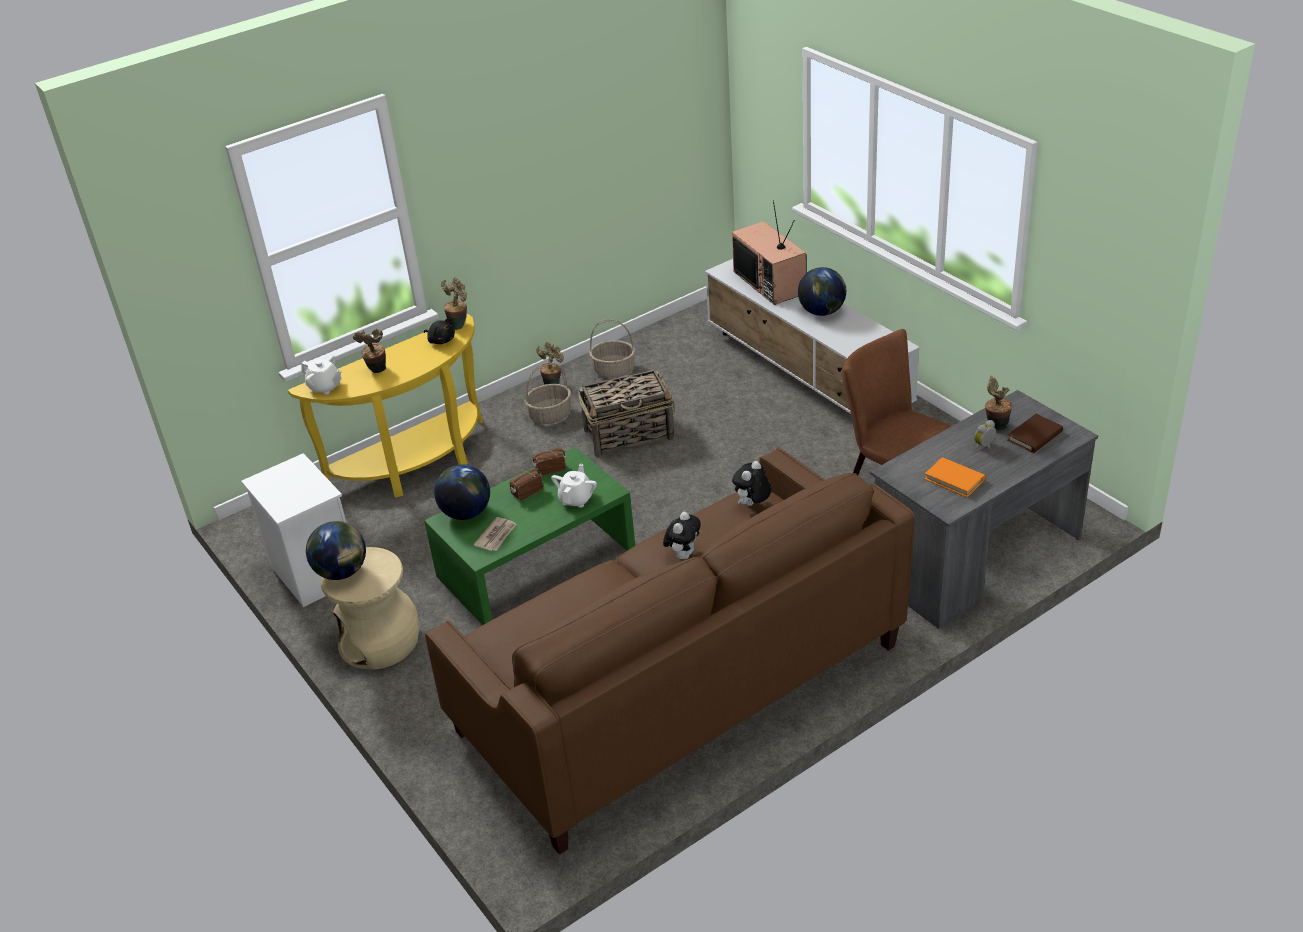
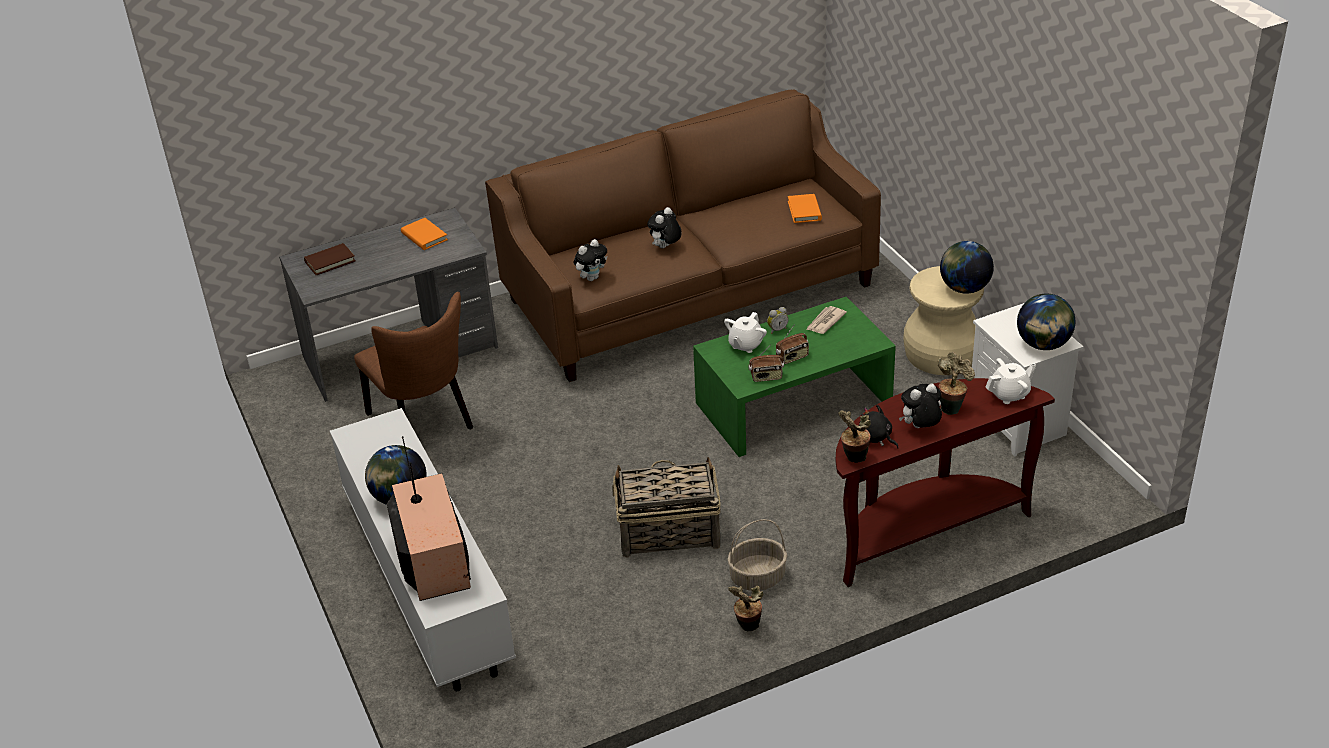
camera: 170 degrees left, 0 degrees up
(325, 387) = (1009, 394): white teapot -> white teapot turned 120 degrees clockwise
(405, 352) = (920, 428): none -> plush toy
(416, 466) = (924, 531): yellow console table -> brown console table
(466, 513) = (854, 346): globe -> globe (1043, 344)
(524, 631) = (804, 211): none -> orange book
(614, 369) = (661, 637): basket -> none
(985, 447) = (377, 258): alarm clock -> alarm clock (777, 329)
(995, 425) = (353, 274): potted plant -> none

